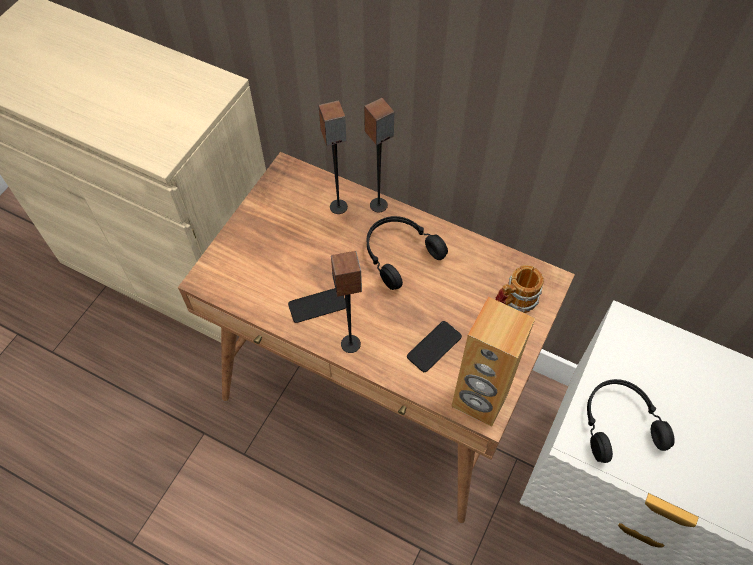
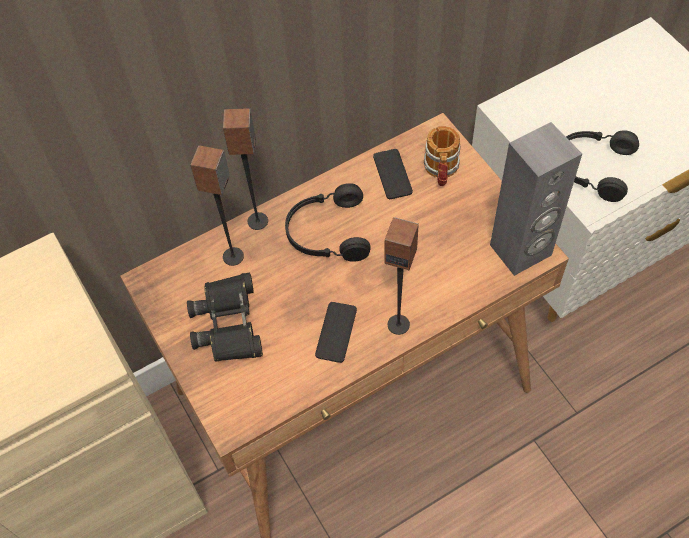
camera: 55 degrees left, 0 degrees up
(282, 234) = (228, 323): none -> black binoculars
(434, 346) = (446, 257): phone -> phone (392, 174)
(479, 400) = (521, 250): brown speaker -> grey speaker

